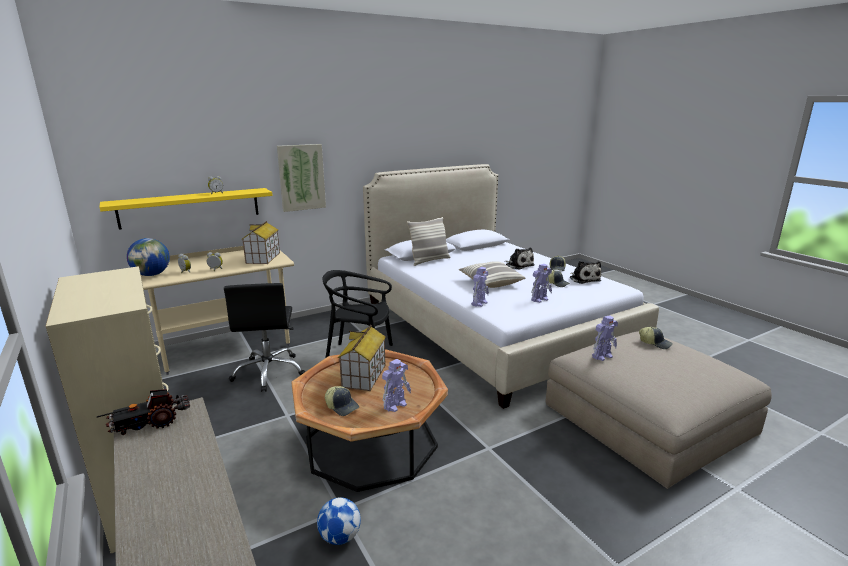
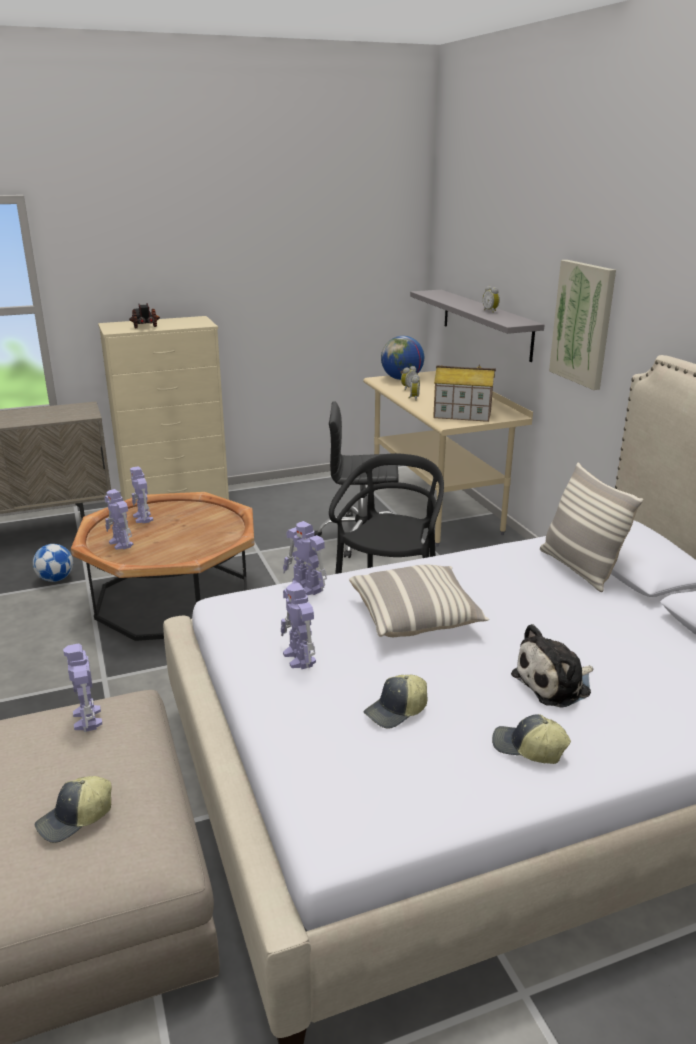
camera: 100 degrees right, 5 degrees up
(150, 423) = (80, 408): toy truck -> toy truck (144, 325)
(190, 207) = (486, 323): yellow shelf -> grey shelf
(342, 406) = (143, 518): cap -> toy robot
(364, 376) = (197, 530): toy house -> none
(584, 279) = (425, 774): plush toy -> none

